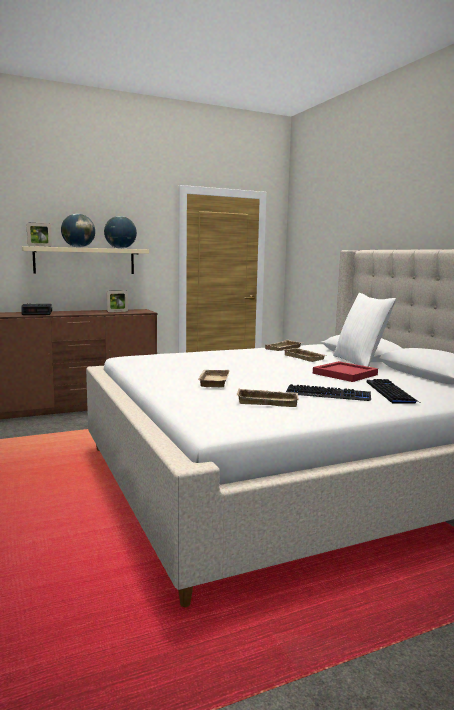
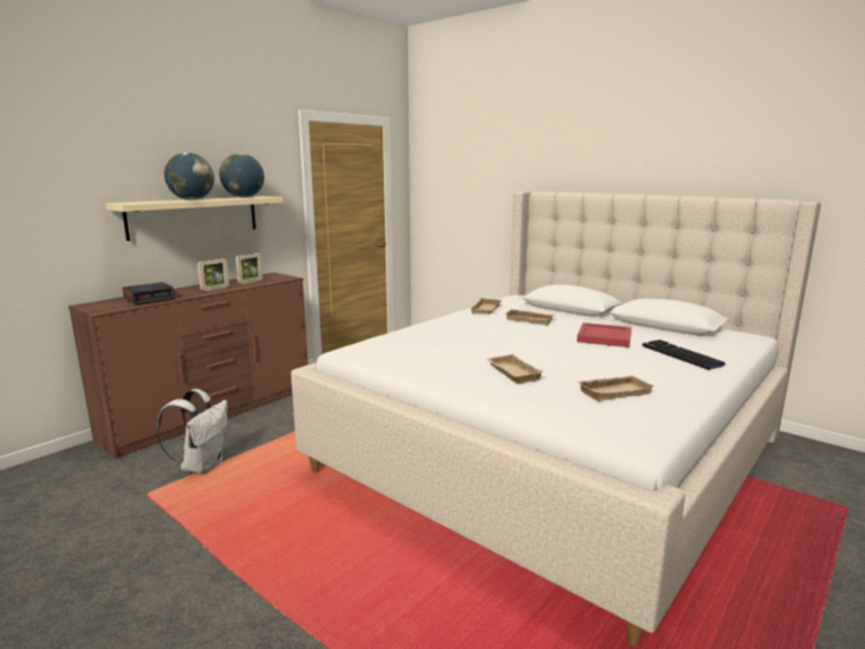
camera: 25 degrees left, 5 degrees up
(37, 433) = (202, 466): none -> white backpack
(39, 246) = (142, 203): picture frame -> picture frame (215, 289)
(328, 395) = (643, 370): keyboard -> none
(359, 362) = (586, 318): white pillow -> none

